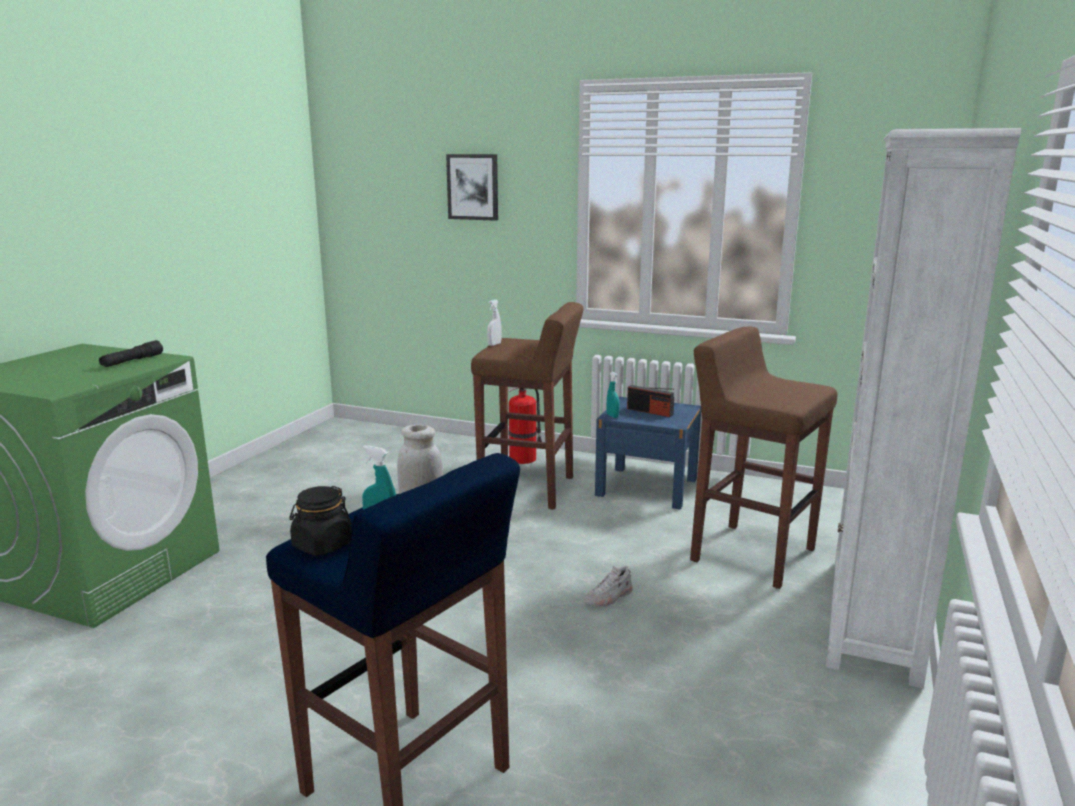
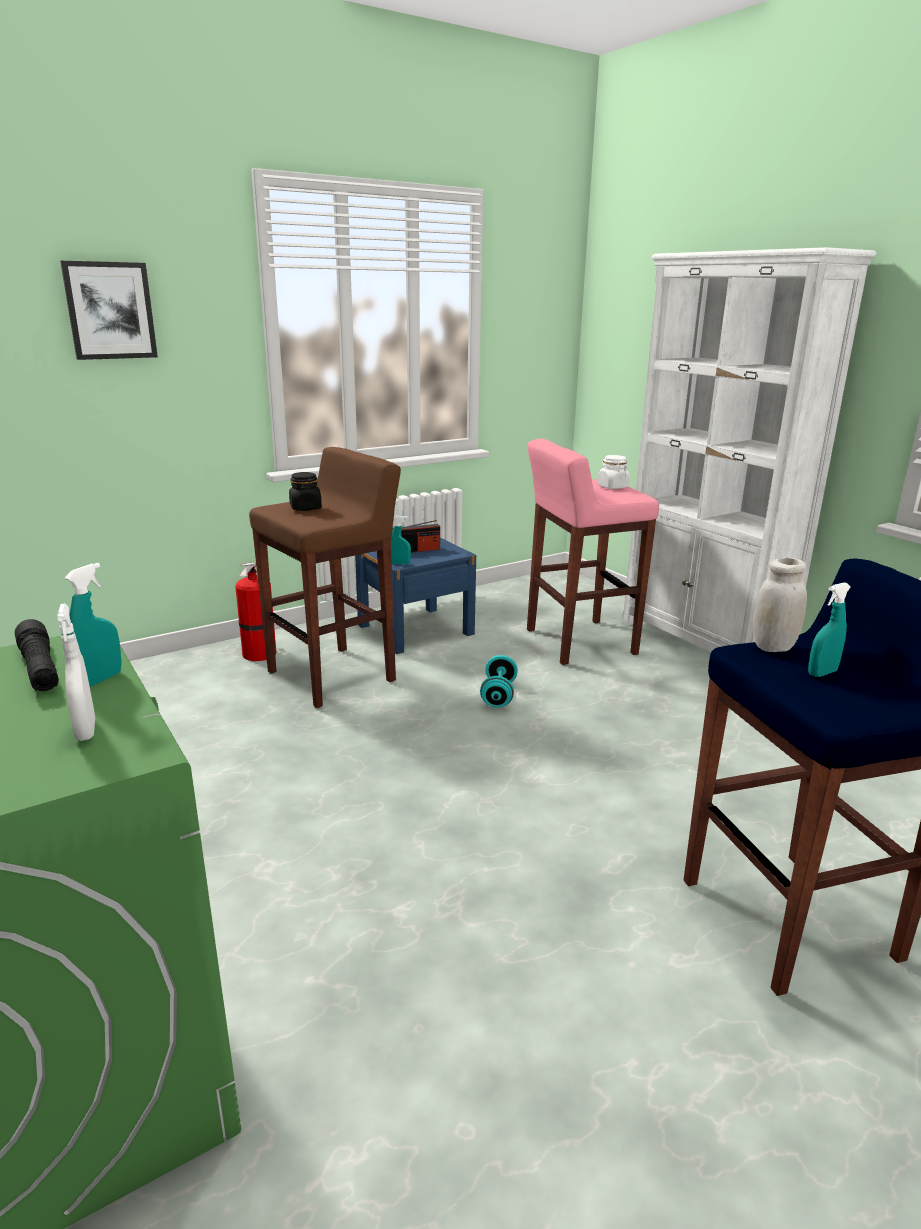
camera: 55 degrees left, 5 degrees up
(126, 370) = (101, 679): none -> turquoise spray bottle
(322, 545) = (849, 705): black jar -> black jar (306, 508)
(494, 344) = (279, 515): white spray bottle -> white spray bottle (86, 730)
(593, 552) = (498, 695): none -> turquoise dumbbell
(609, 598) = (583, 718): white shoe -> none
(751, 554) = (578, 642): brown stool -> pink stool
(797, 392) = (612, 487): none -> white jar

